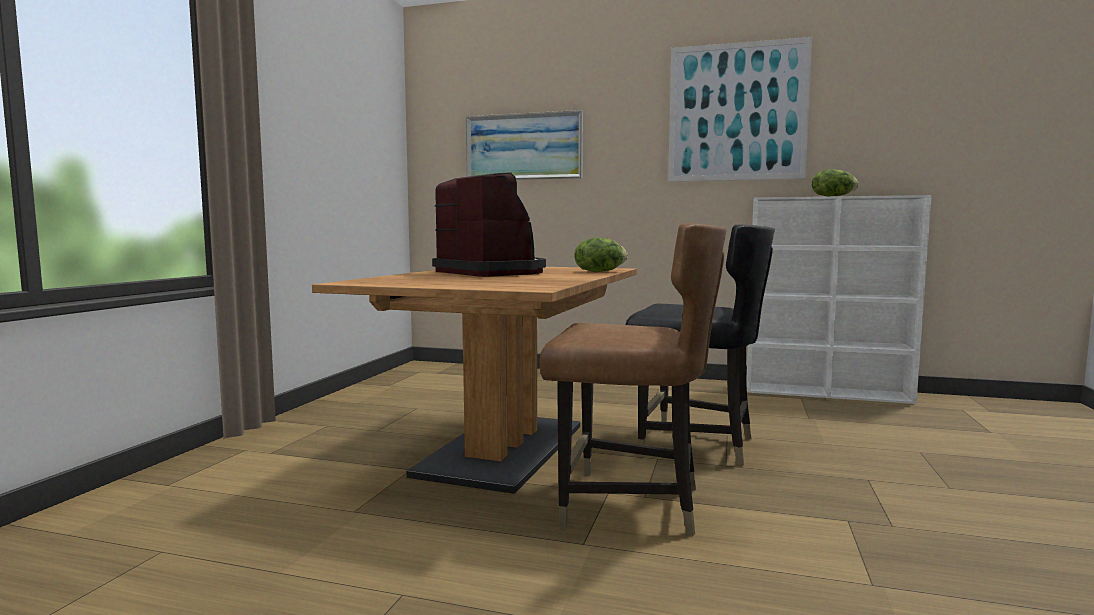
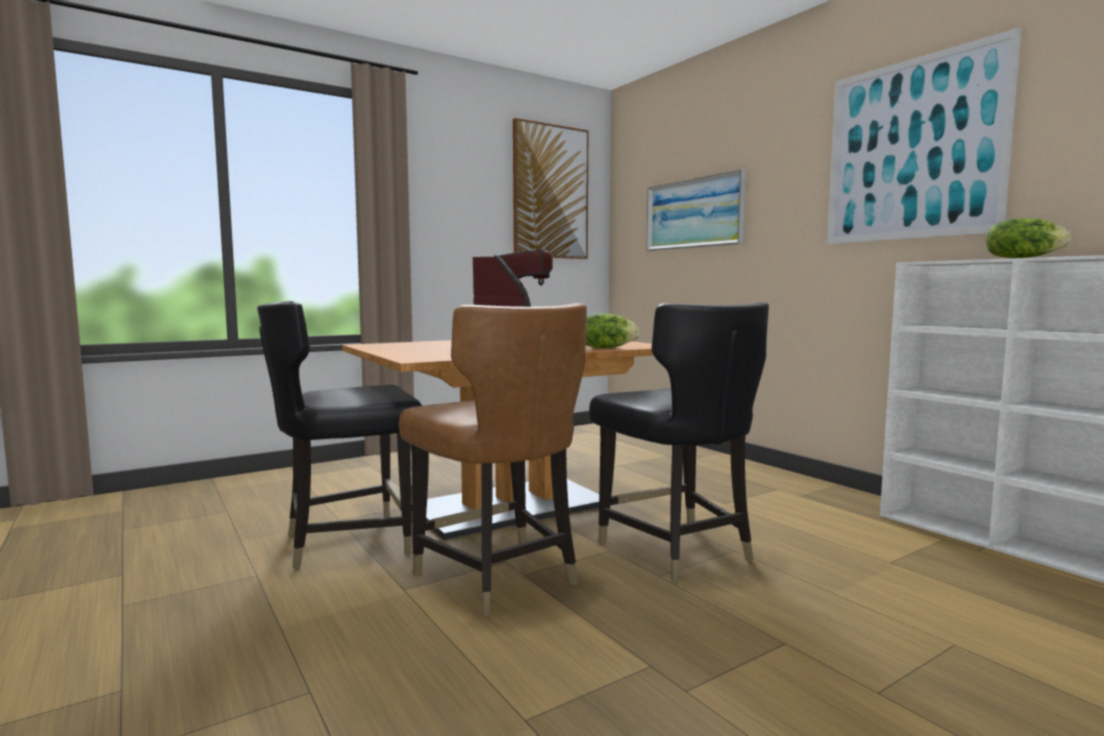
camera: 40 degrees right, 0 degrees up
(365, 109) = (550, 192): none -> picture
(422, 526) = (348, 541): none -> black chair

